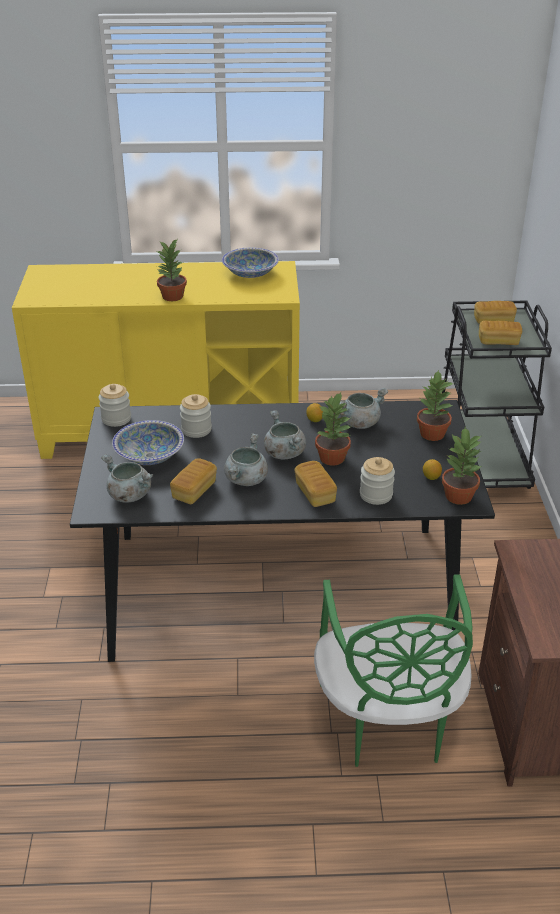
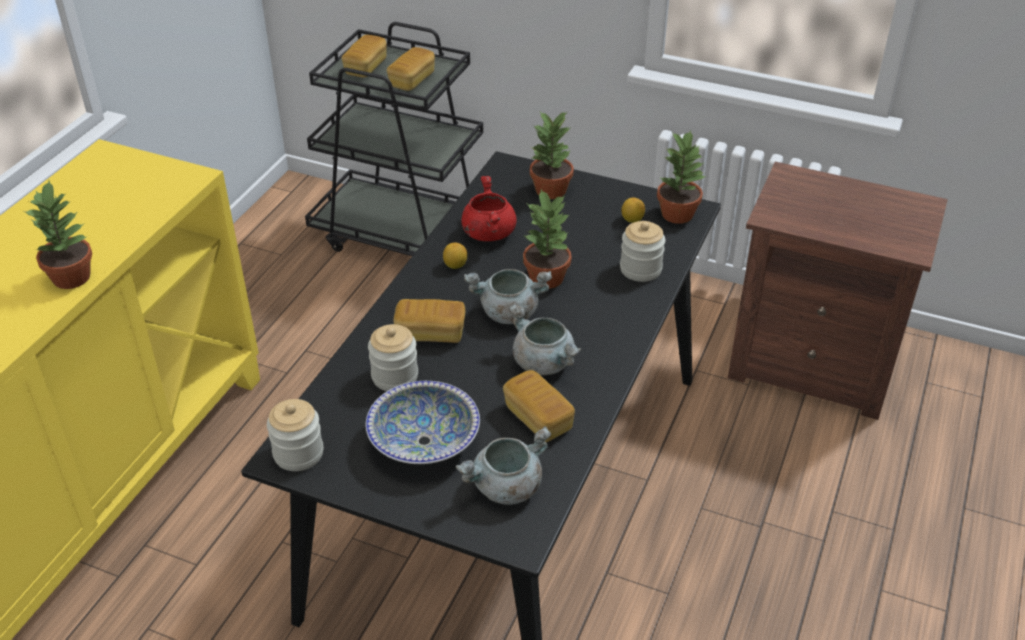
camera: 65 degrees left, 5 degrees up
(250, 273) = (88, 185): bowl -> none
(315, 493) = (609, 314): bread -> bread (430, 333)
(360, 422) = (488, 233): grey cooking pot -> red cooking pot
(388, 722) = (765, 473): green chair -> none

